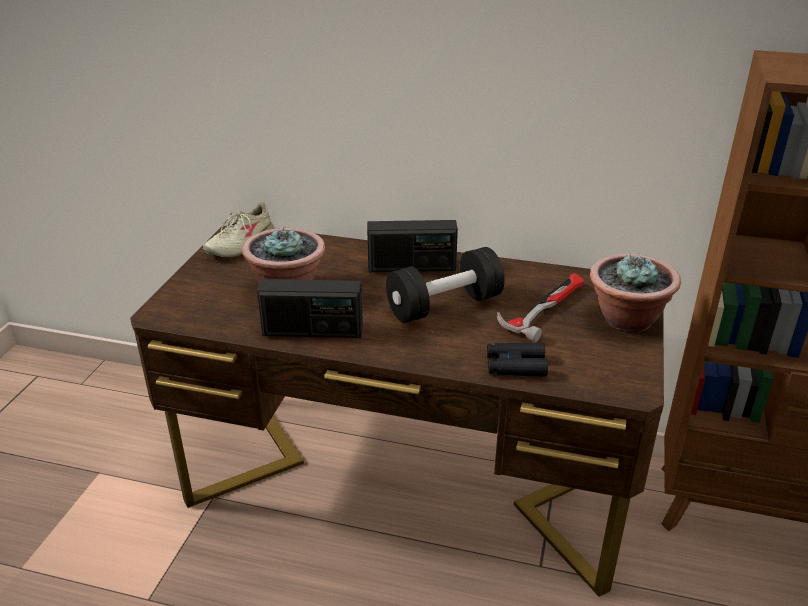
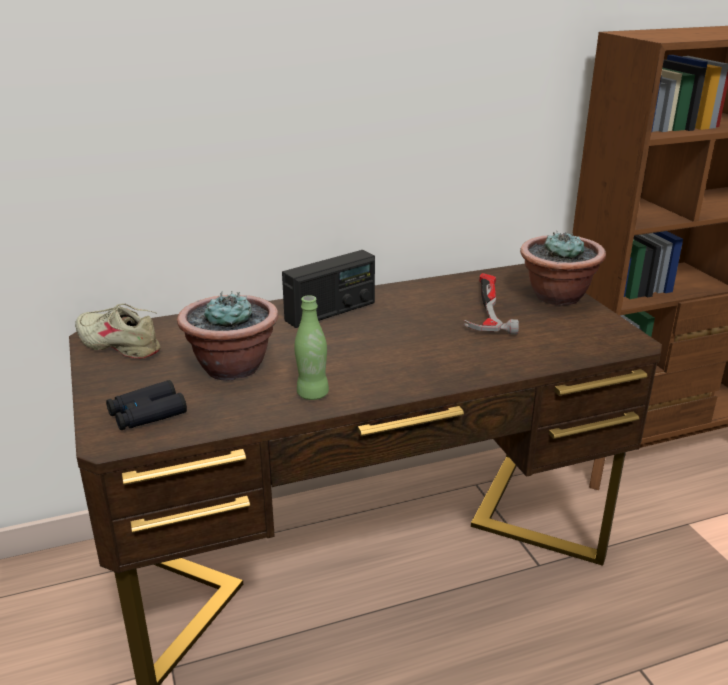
camera: 35 degrees left, 5 degrees down
(241, 244) = (119, 344): beige shoe -> beige shoe turned 120 degrees clockwise
(313, 331) = (312, 394): radio -> green bottle
(444, 305) = (404, 332): black dumbbell -> none
(515, 366) = (527, 357): black binoculars -> black binoculars (147, 414)

